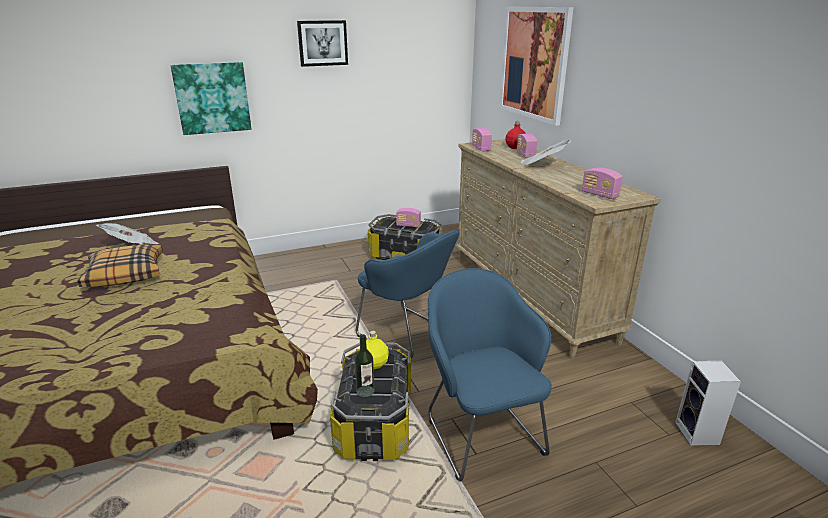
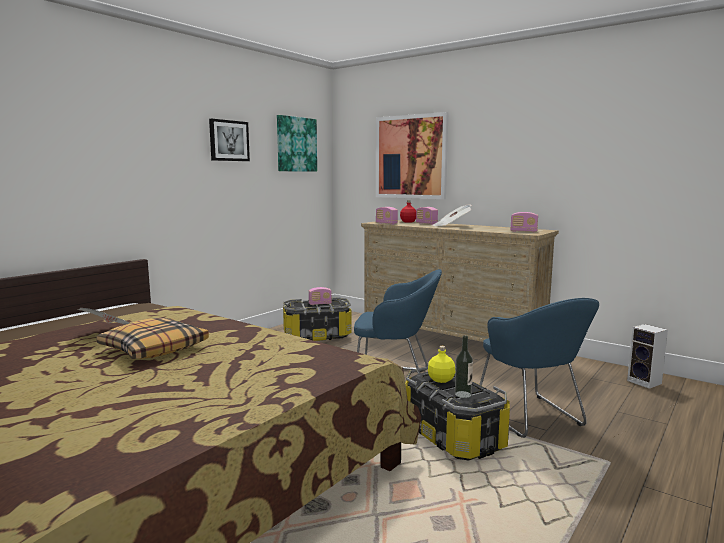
camera: 30 degrees left, 15 degrees down
(212, 98) = (132, 187): picture -> picture (296, 144)
(481, 432) = (532, 418): blue armchair -> blue armchair turned 150 degrees counterclockwise

